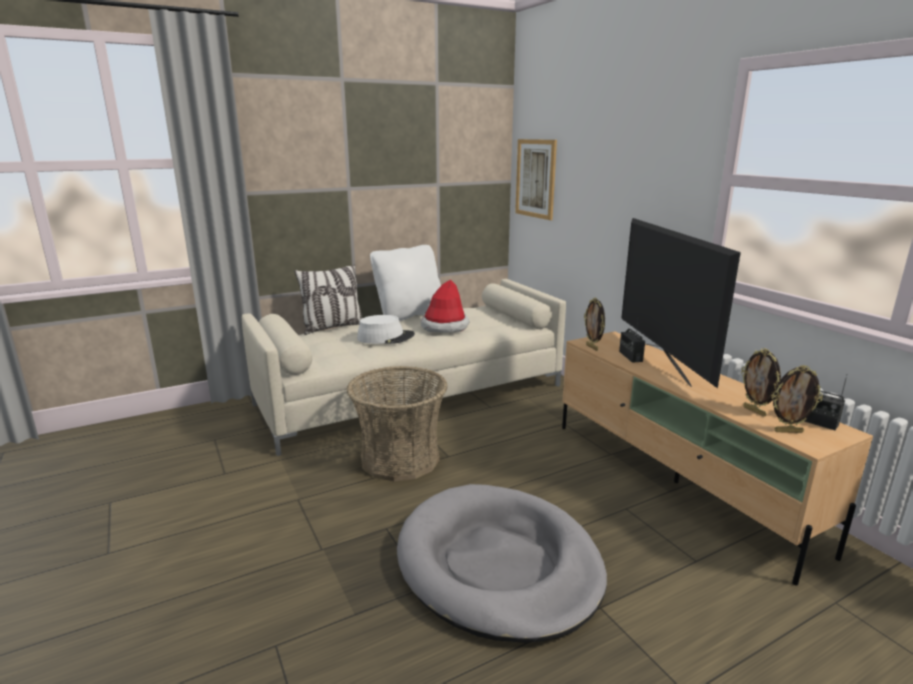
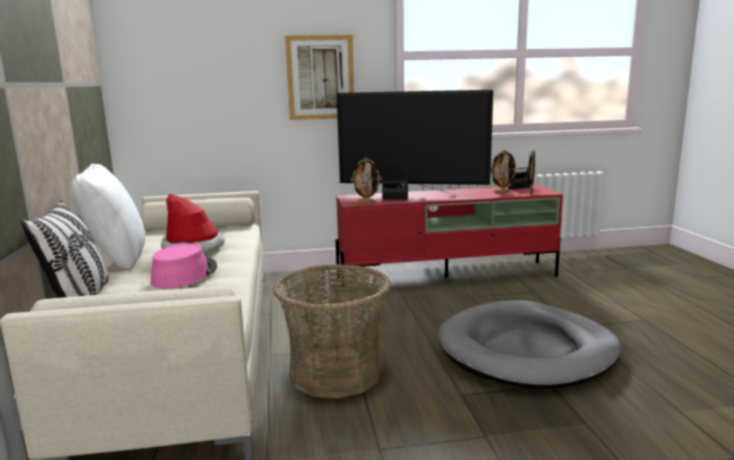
camera: 70 degrees left, 5 degrees down
(385, 337) = (184, 274): white hat -> pink hat
(535, 178) = (156, 76): picture -> picture (320, 77)
(677, 483) = (447, 276): beige tv stand -> red tv stand

